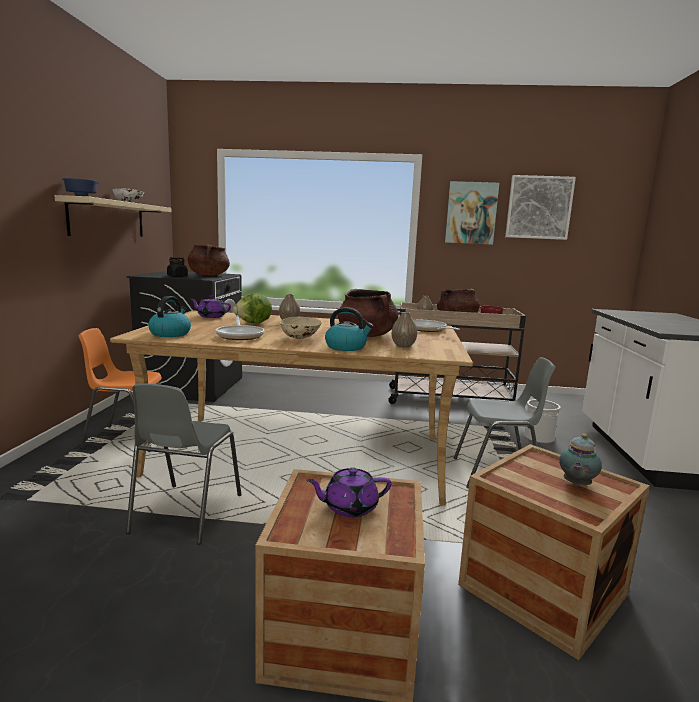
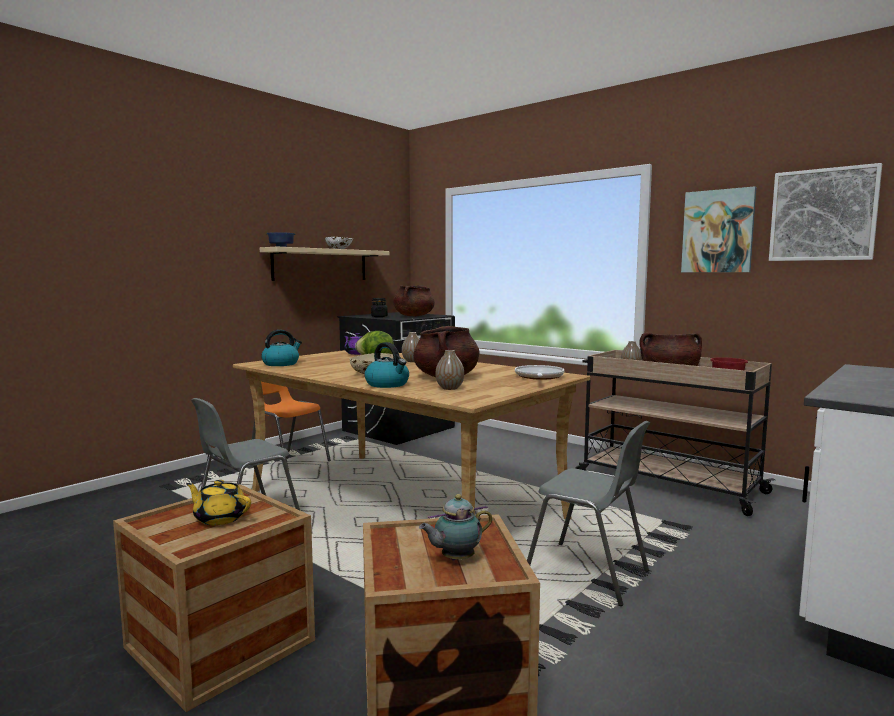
camera: 35 degrees right, 5 degrees down
(240, 335) = (329, 369): frying pan -> none
(349, 507) = (220, 518): purple teapot -> yellow teapot
(539, 438) = (728, 550): bucket -> none

